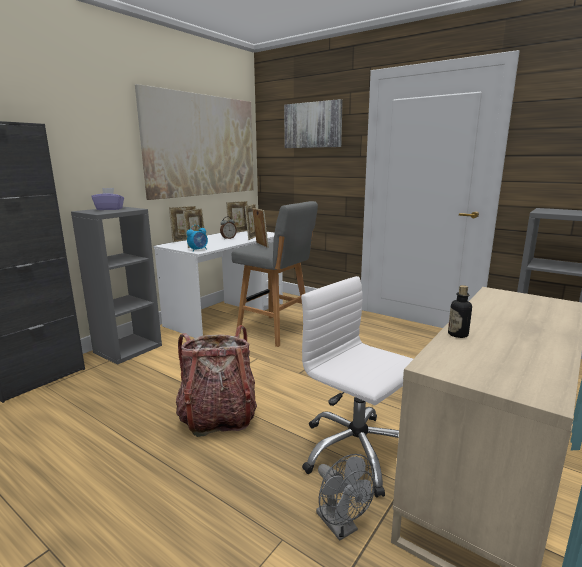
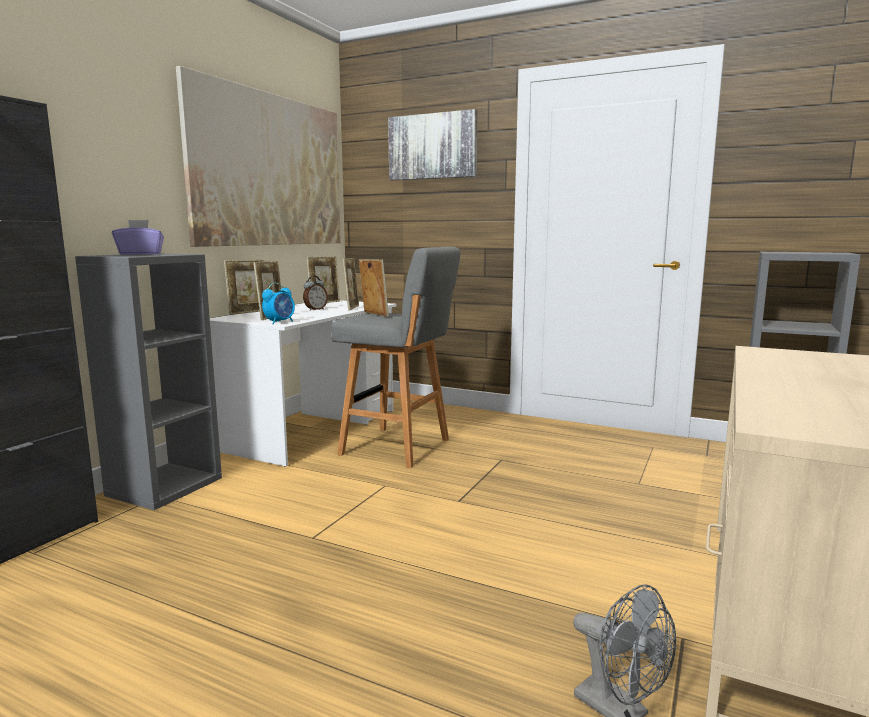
camera: 10 degrees left, 5 degrees down
(218, 416) = (356, 572): backpack -> none
(356, 451) = (592, 601): white office chair -> none
(457, 334) = (764, 392): bottle -> none

